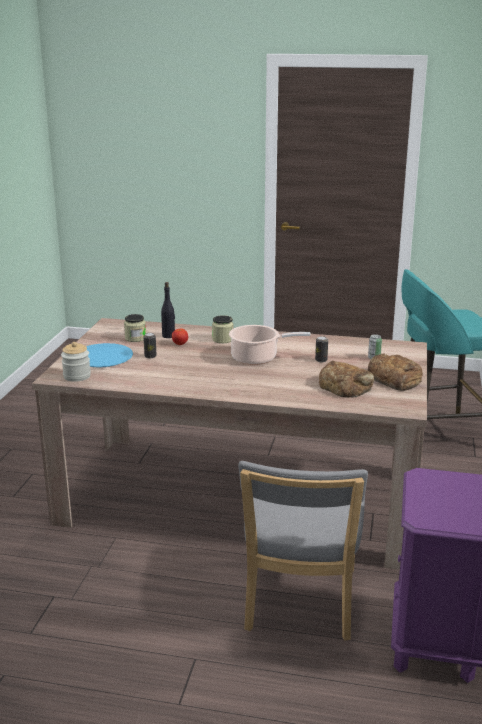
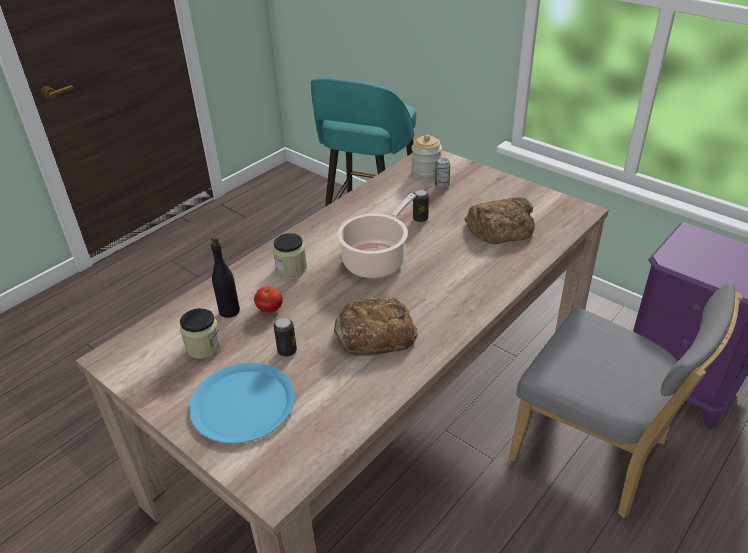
camera: 60 degrees left, 15 degrees up
(77, 376) = (294, 456): jar -> jar (426, 172)
(394, 378) = (502, 192): bread -> bread (373, 334)

